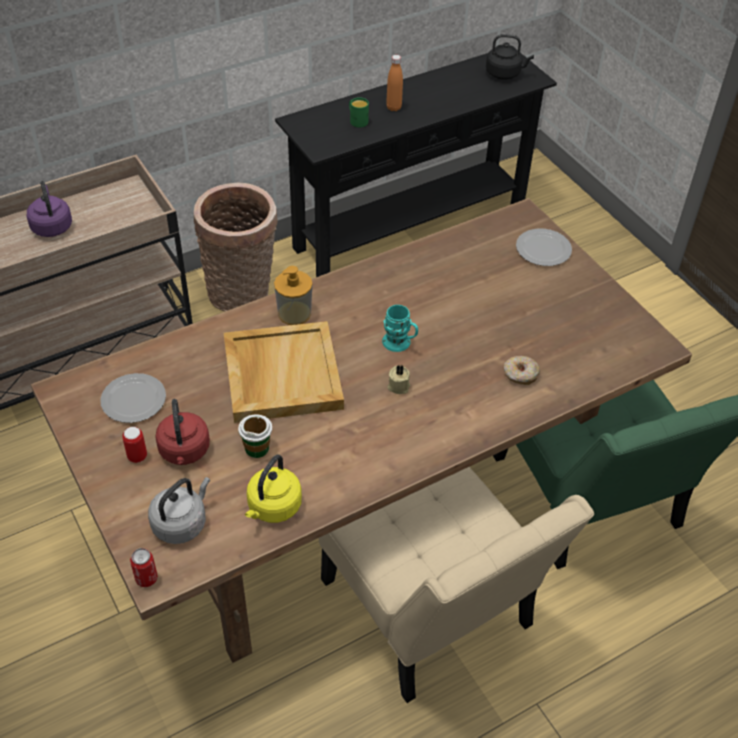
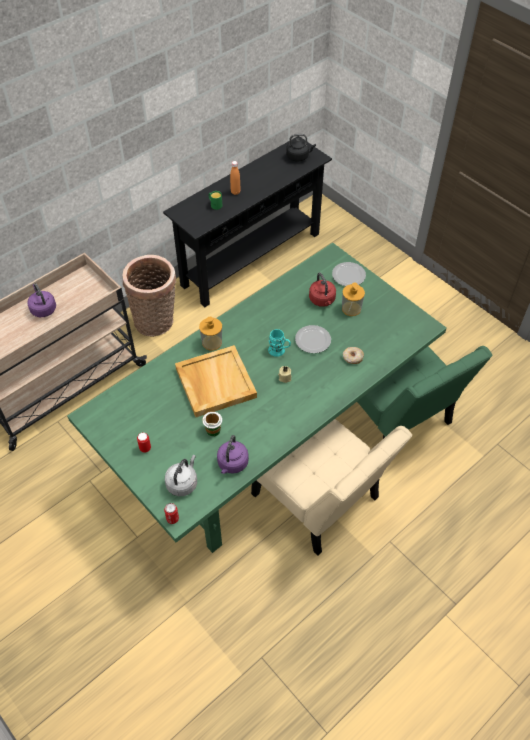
camera: 10 degrees left, 5 degrees up
(134, 400) = (133, 414): plate -> plate (313, 340)
(184, 452) = (172, 440): red kettle -> red kettle (322, 300)
(273, 508) = (232, 464): yellow kettle -> purple kettle
(363, 500) = (264, 442): brown dining table -> green dining table
(536, 299) = (351, 308): none -> soap dispenser

